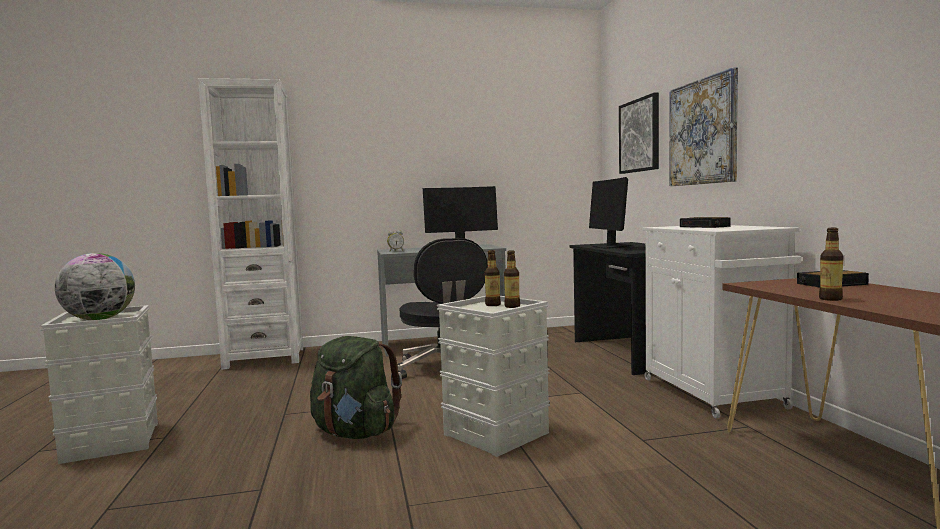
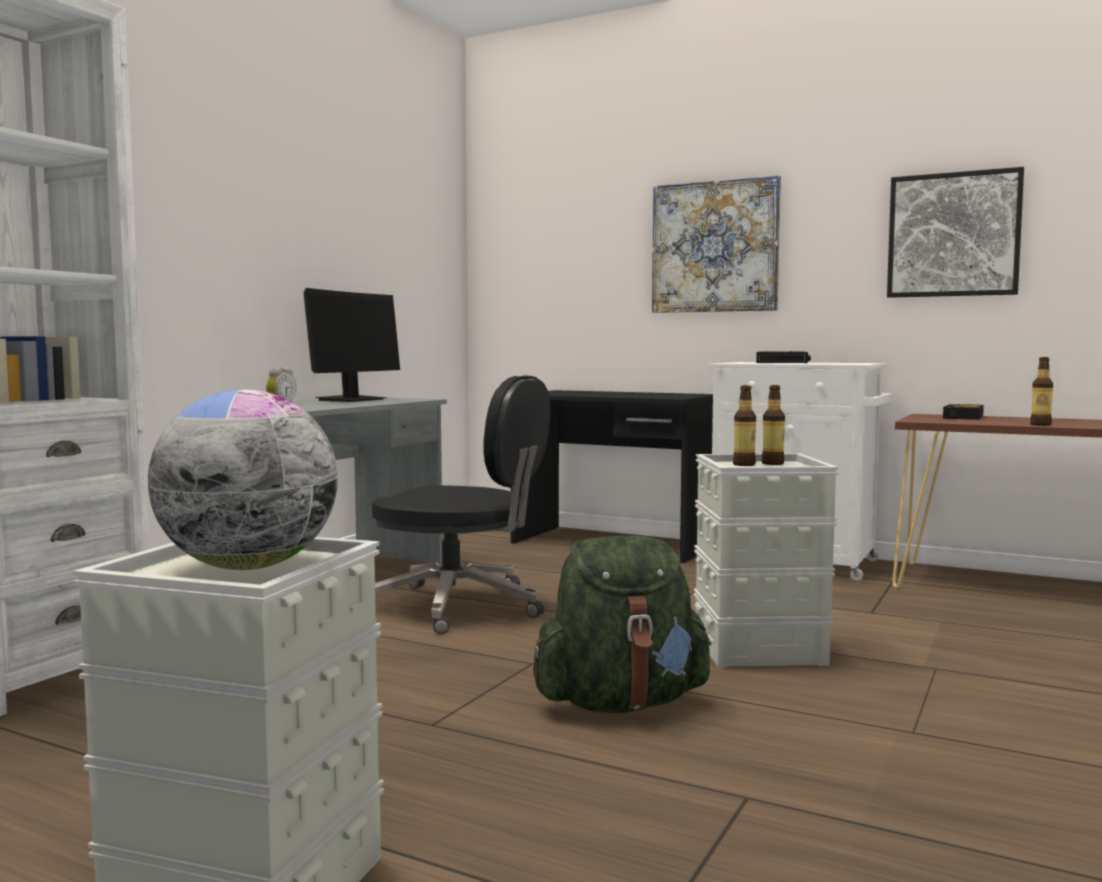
camera: 50 degrees left, 0 degrees up
(610, 247) = (592, 394): monitor -> none
(640, 135) = (574, 239): picture -> picture (953, 235)

